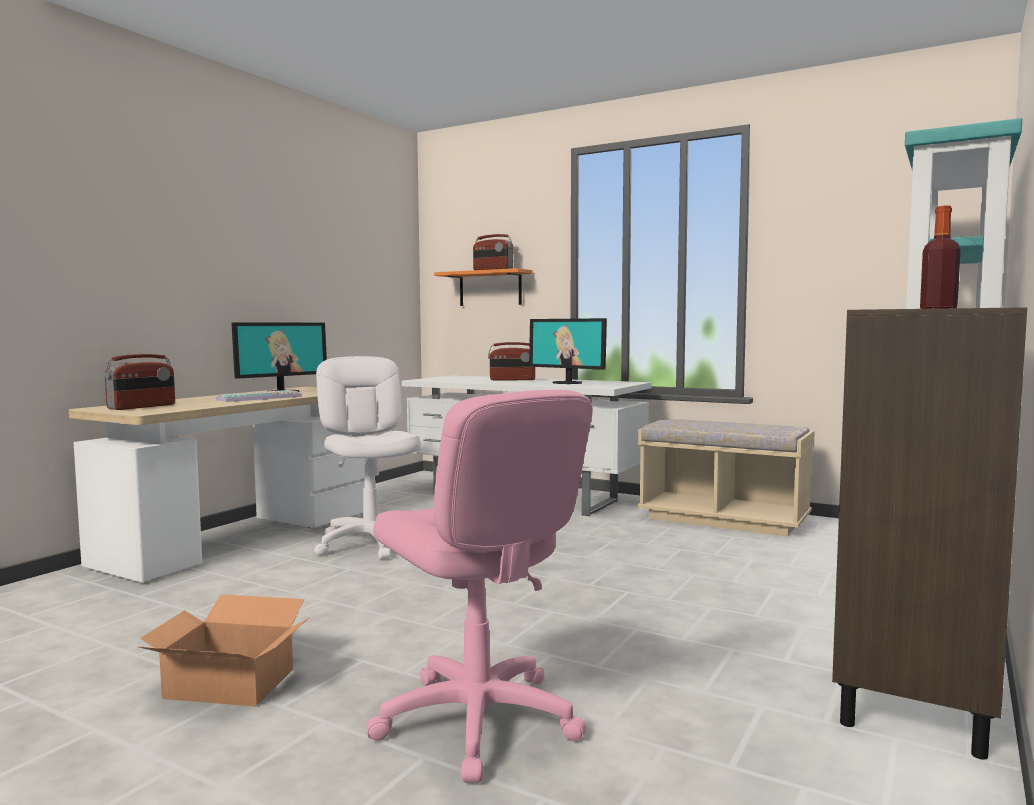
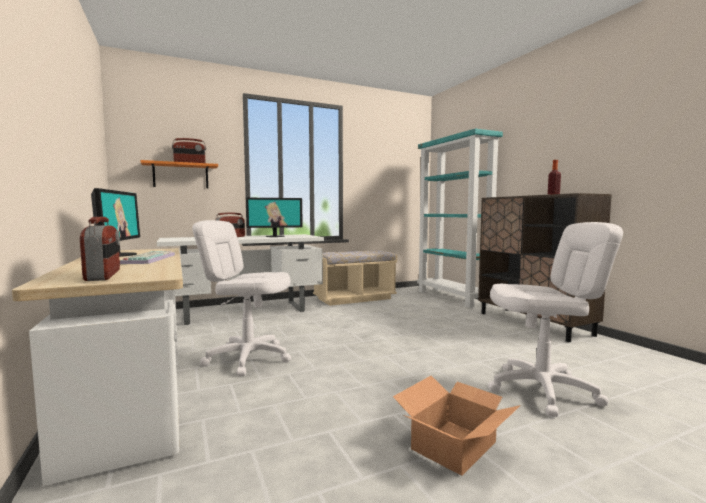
camera: 55 degrees left, 0 degrees up
(477, 721) = (542, 391): pink office chair -> white office chair

